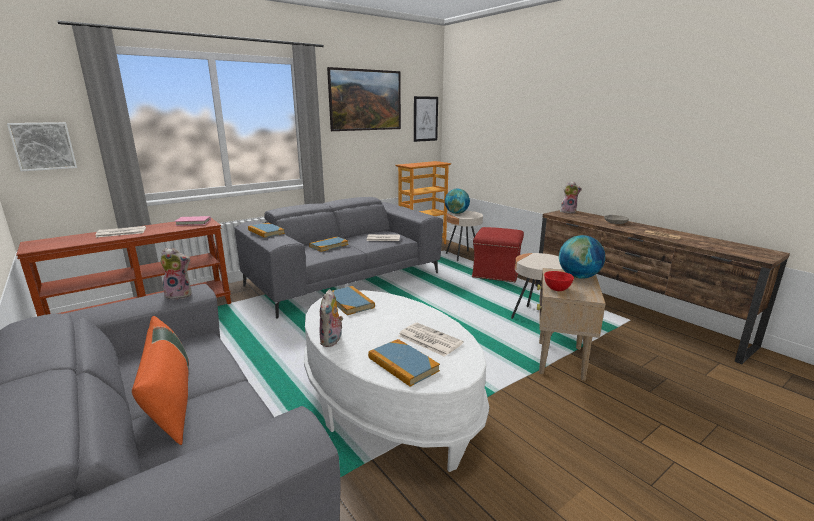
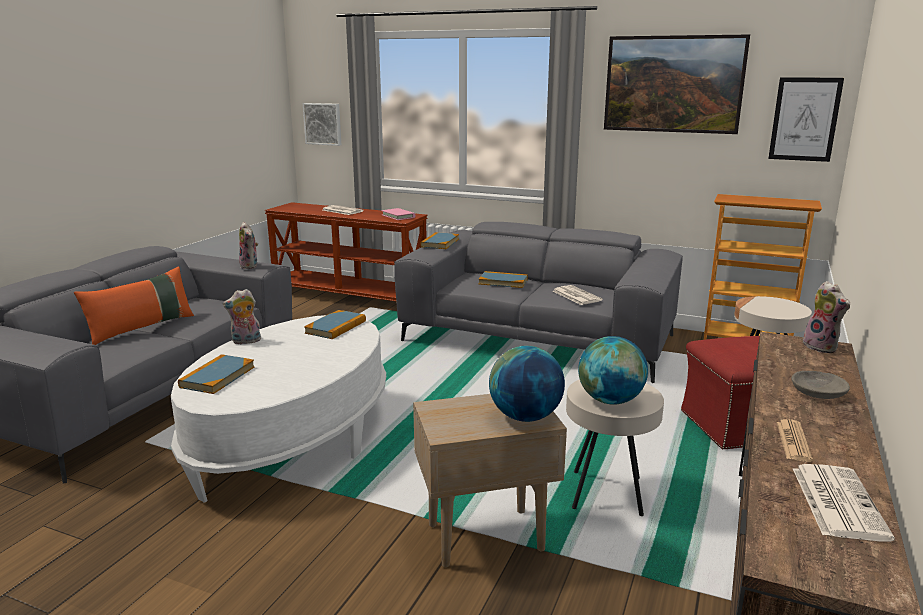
camera: 60 degrees right, 0 degrees up
(428, 339) = (276, 377): newspaper -> newspaper (837, 501)
(456, 213) = (766, 301): globe -> globe (610, 400)
(556, 289) = (449, 407): red bowl -> none

